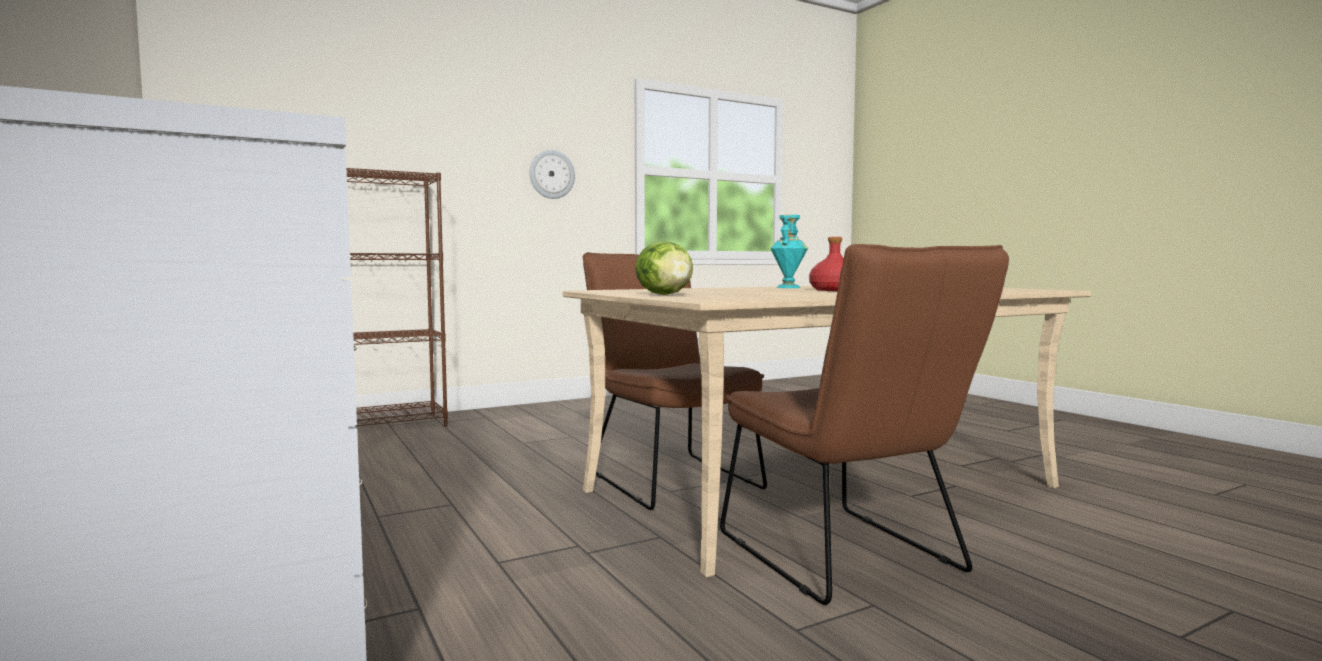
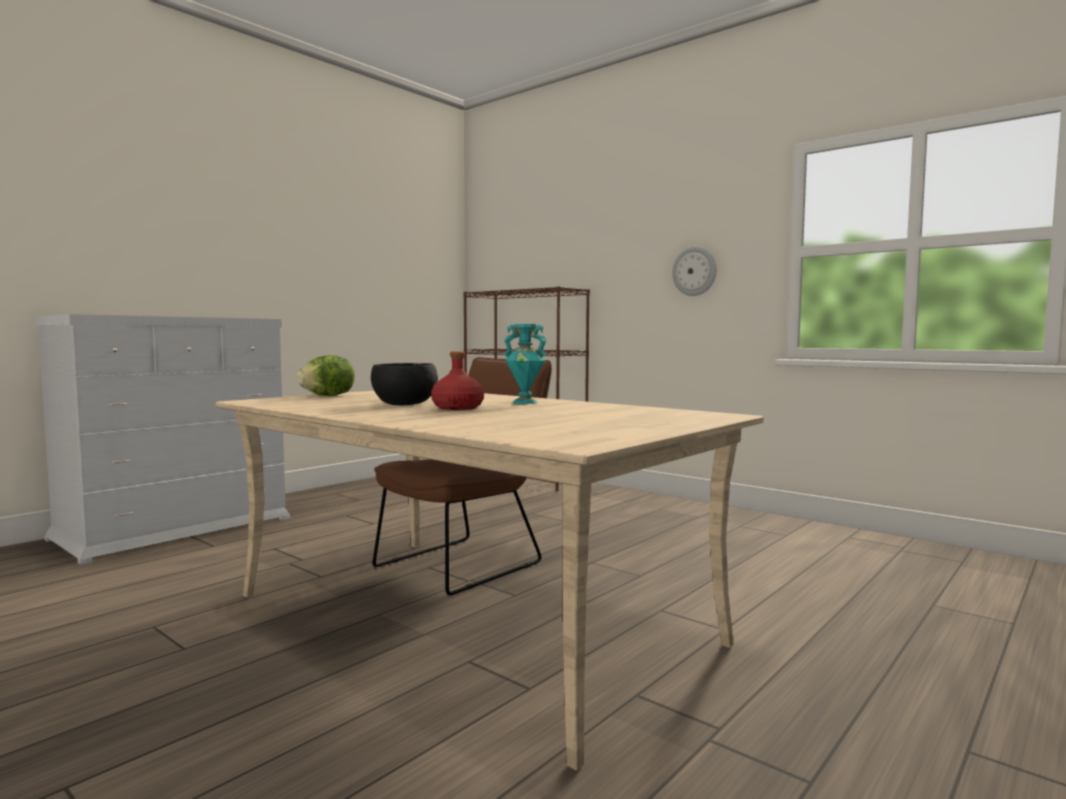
camera: 70 degrees right, 0 degrees up
(786, 291) = (405, 404): none -> black bowl
(847, 559) = (276, 636): brown chair -> none

